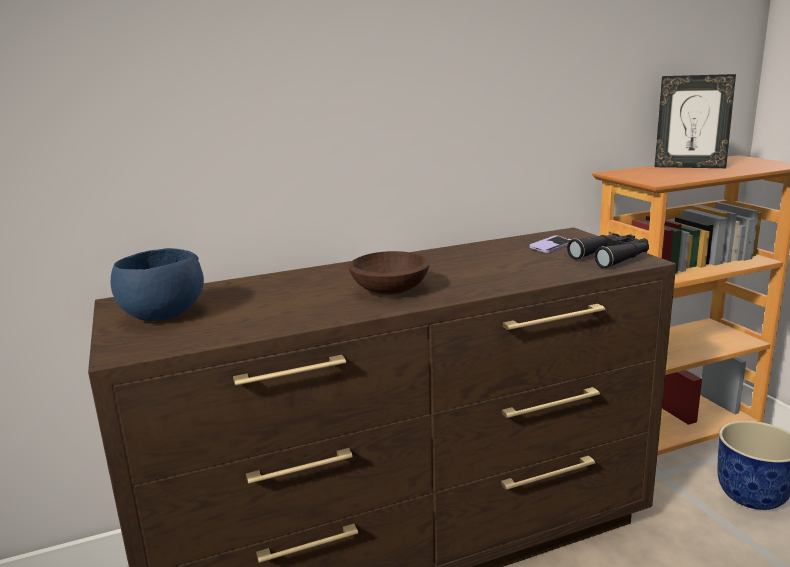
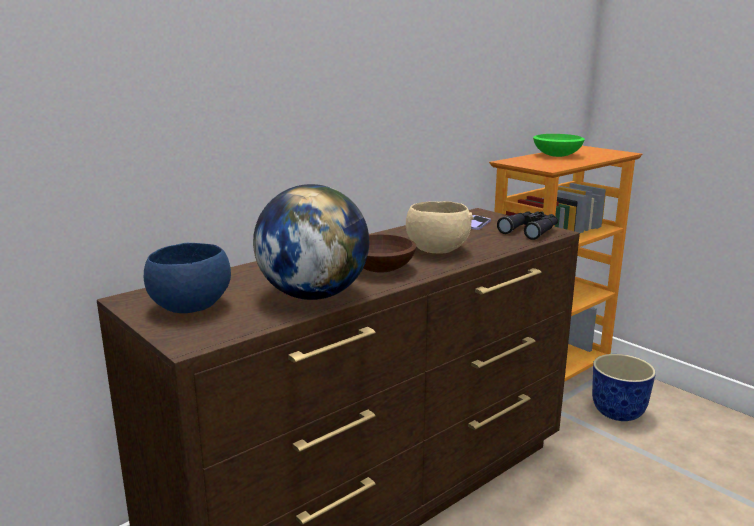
camera: 20 degrees left, 0 degrees up
(290, 314) = (313, 295): none -> globe
(473, 274) = (436, 250): none -> beige bowl
(689, 166) = (557, 155): picture frame -> green bowl

